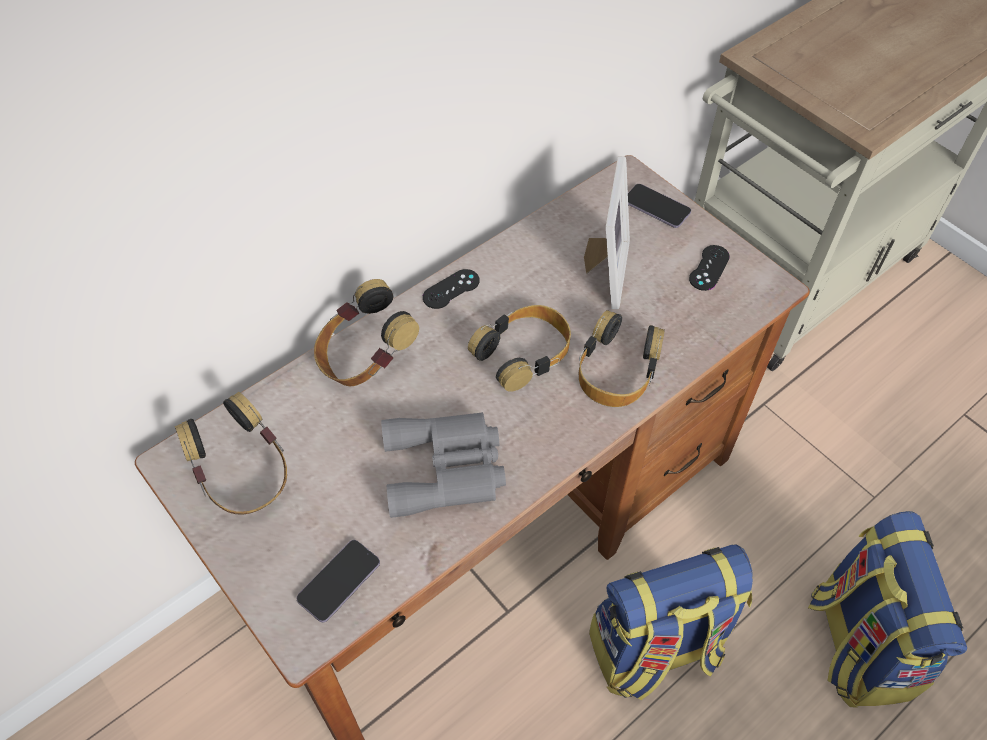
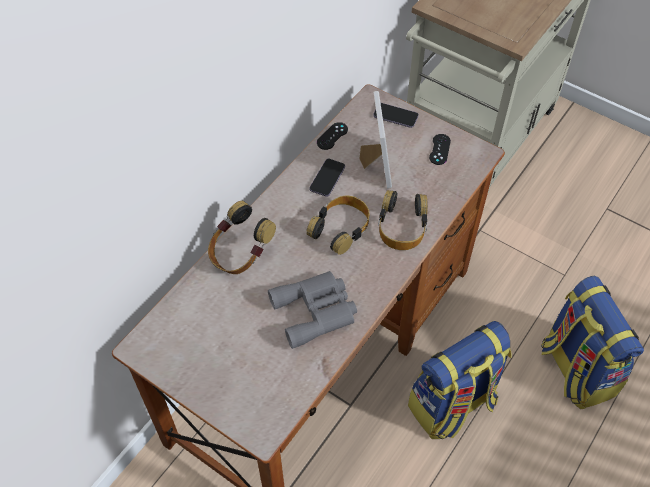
camera: 15 degrees left, 0 degrees up
(245, 478) = (190, 347): headphones -> none
(339, 581) = (272, 394): phone -> phone (327, 178)
(451, 289) = (281, 197): black game controller -> black game controller (332, 136)

